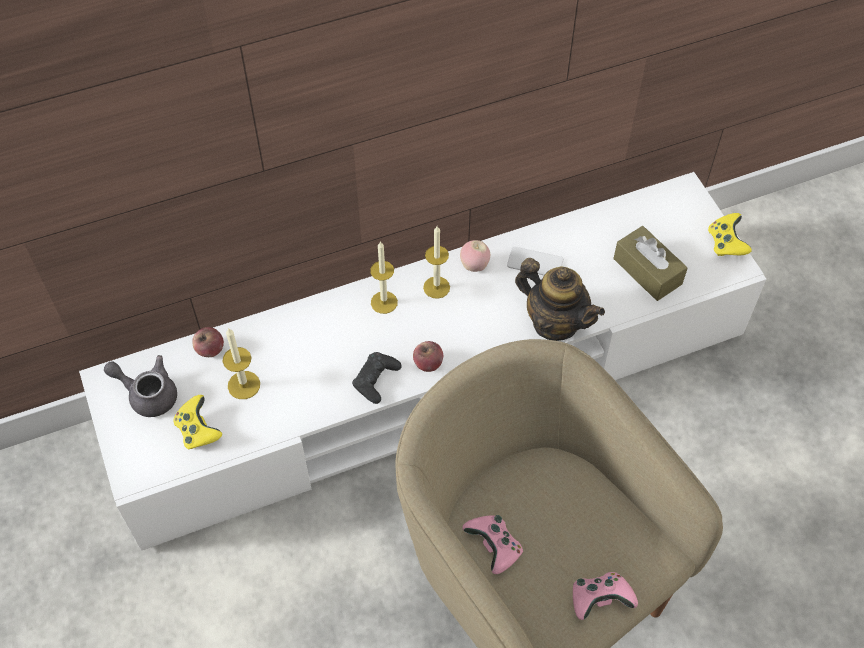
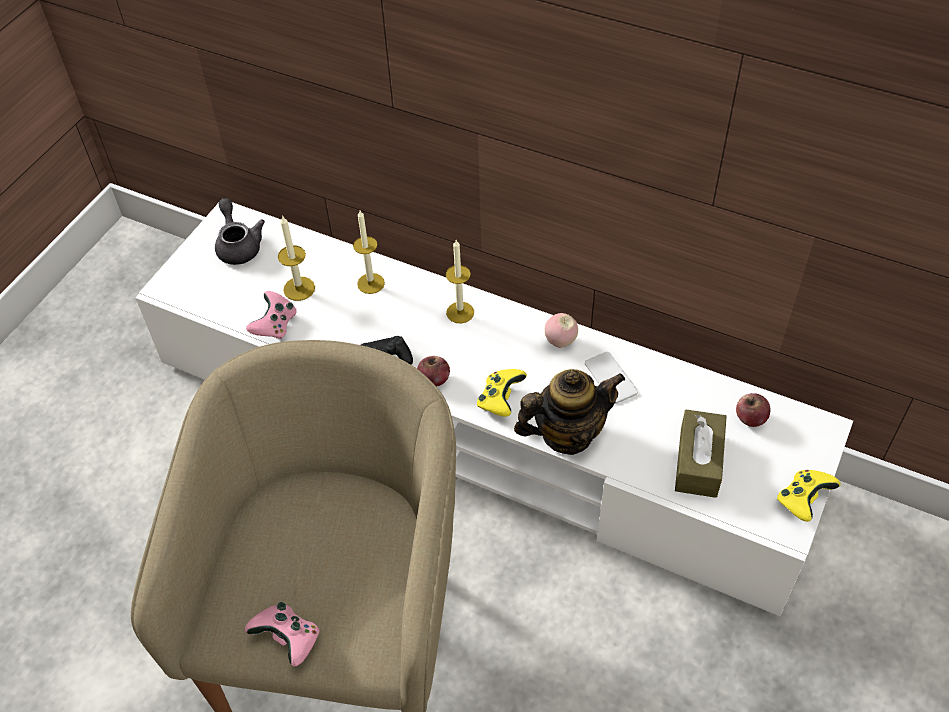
camera: 50 degrees right, 5 degrees down
(198, 431) = (236, 293): yellow game controller -> yellow game controller (500, 400)
(210, 349) = (309, 249): apple -> apple (750, 418)
(436, 287) = (511, 333): candle -> candle (371, 283)
(494, 548) = (271, 527): pink game controller -> pink game controller (275, 326)
(555, 322) = (567, 434): teapot -> teapot turned 105 degrees counterclockwise

